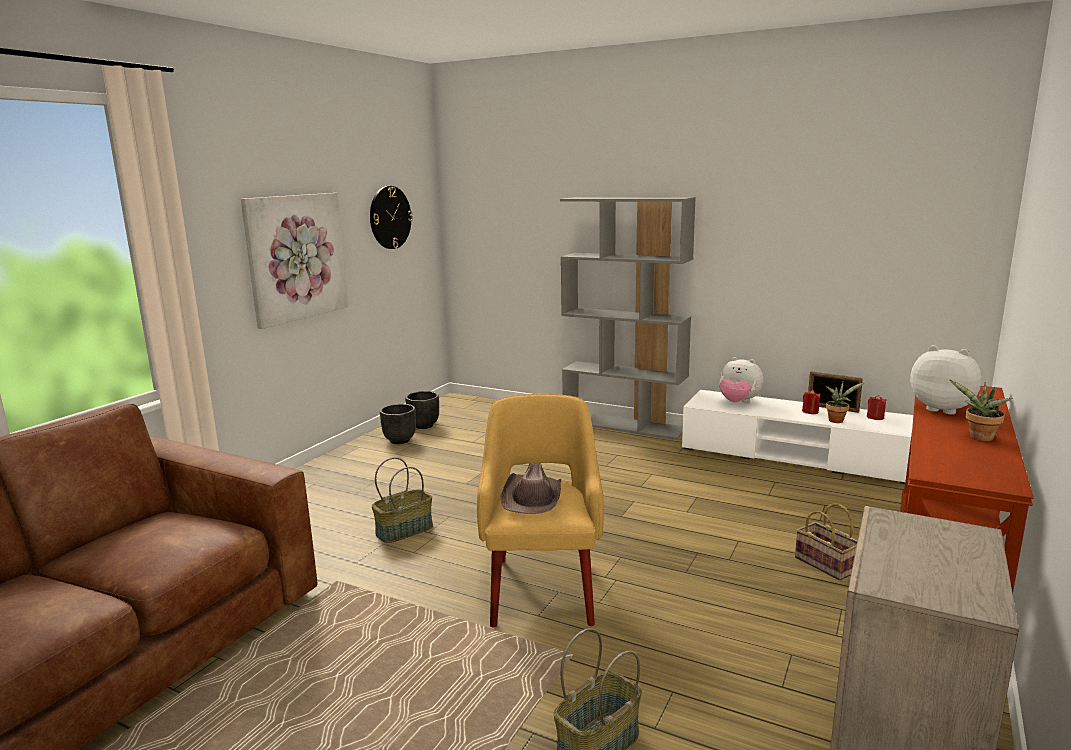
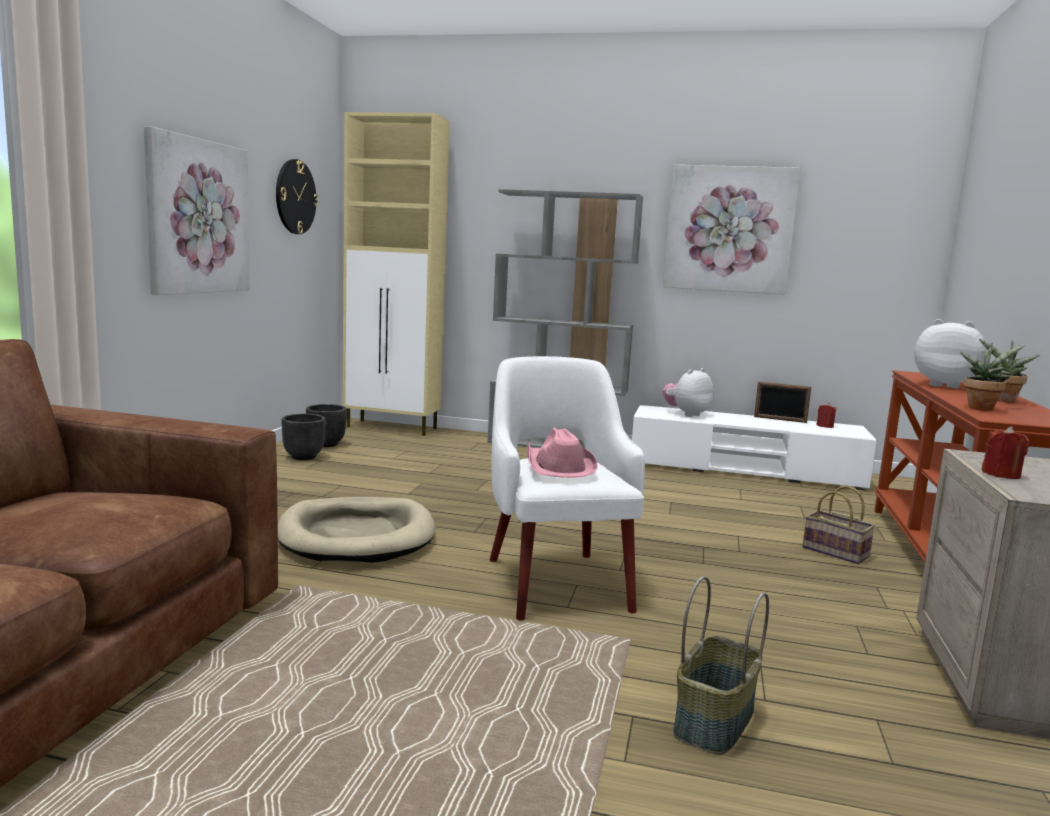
camera: 15 degrees left, 5 degrees down
(404, 530) = (357, 536): basket -> beige dog bed
(488, 405) = (393, 428): none -> beige cabinet
(532, 497) = (558, 466): brown hat -> pink hat
(542, 587) = (556, 581): yellow armchair -> white armchair
(738, 402) = (686, 414): plush toy -> plush toy turned 120 degrees clockwise
(780, 224) = (729, 229): none -> picture
(810, 411) = (761, 421): red candle -> red candle (1001, 474)
(837, 420) = (792, 427): potted plant -> potted plant (981, 408)

